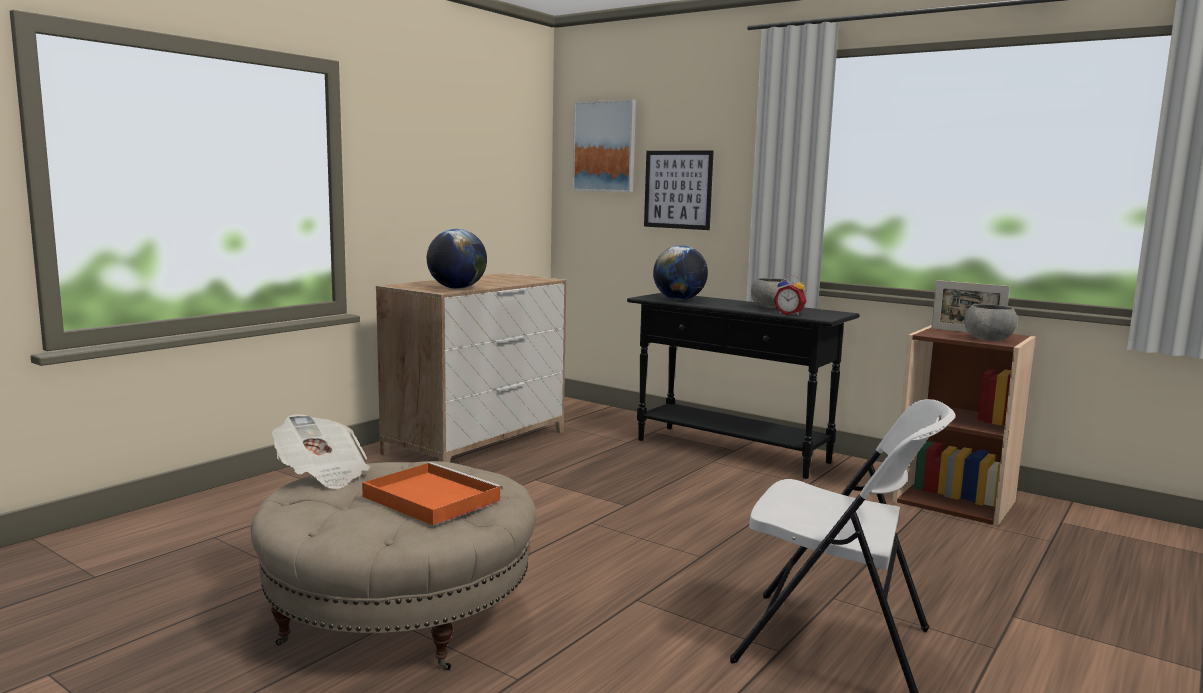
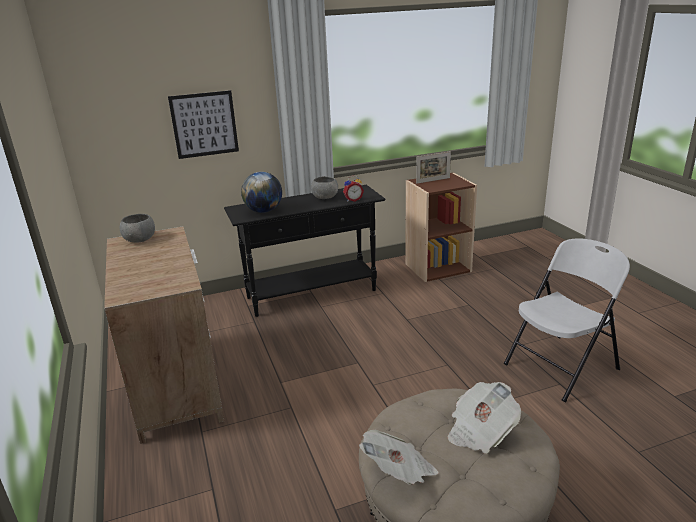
camera: 55 degrees left, 15 degrees up
(429, 498) = (480, 431): orange tray -> newspaper
(457, 288) = (177, 276): globe -> none
(604, 146) = (119, 97): picture -> none
(987, 339) = (454, 183): grey bowl -> grey bowl (139, 240)

